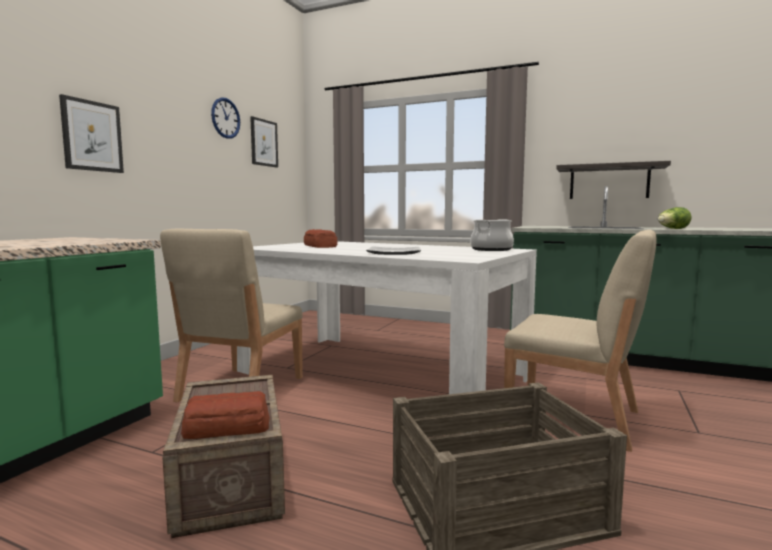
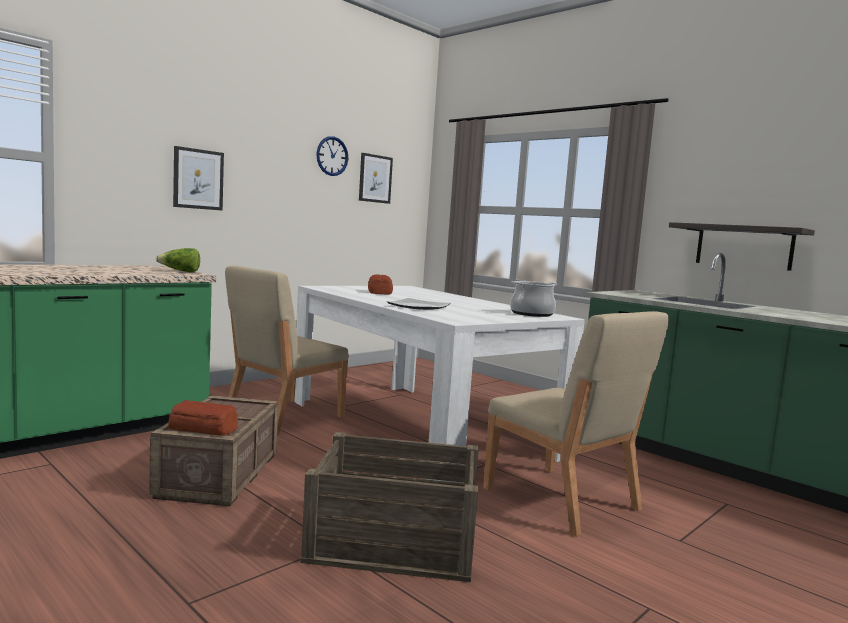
camera: 20 degrees right, 0 degrees up
(672, 229) = (764, 313): lettuce -> lettuce (180, 271)

